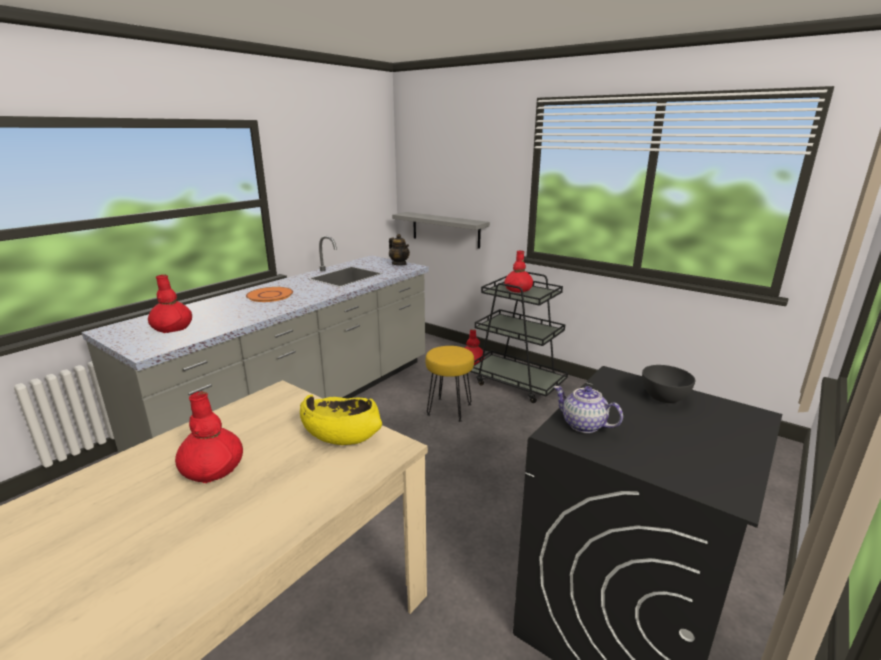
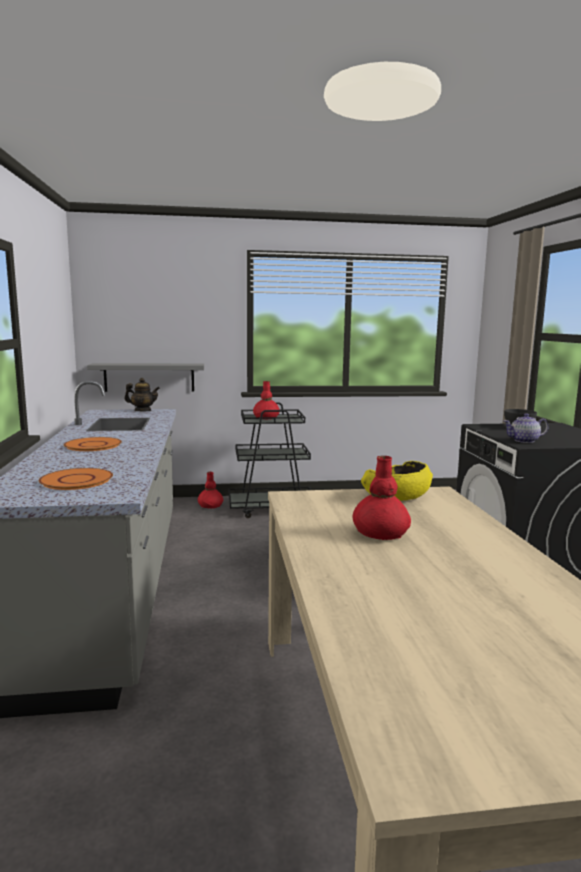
camera: 45 degrees left, 10 degrees down
(173, 327) = (77, 480): red vase -> orange plate
(450, 409) = (255, 539): yellow stool -> none

